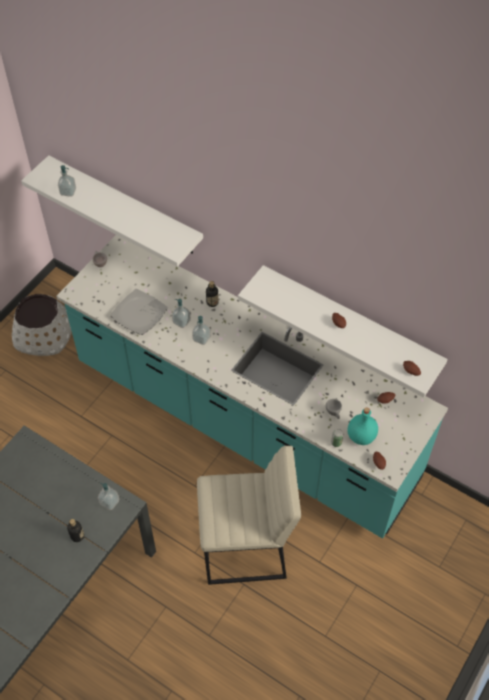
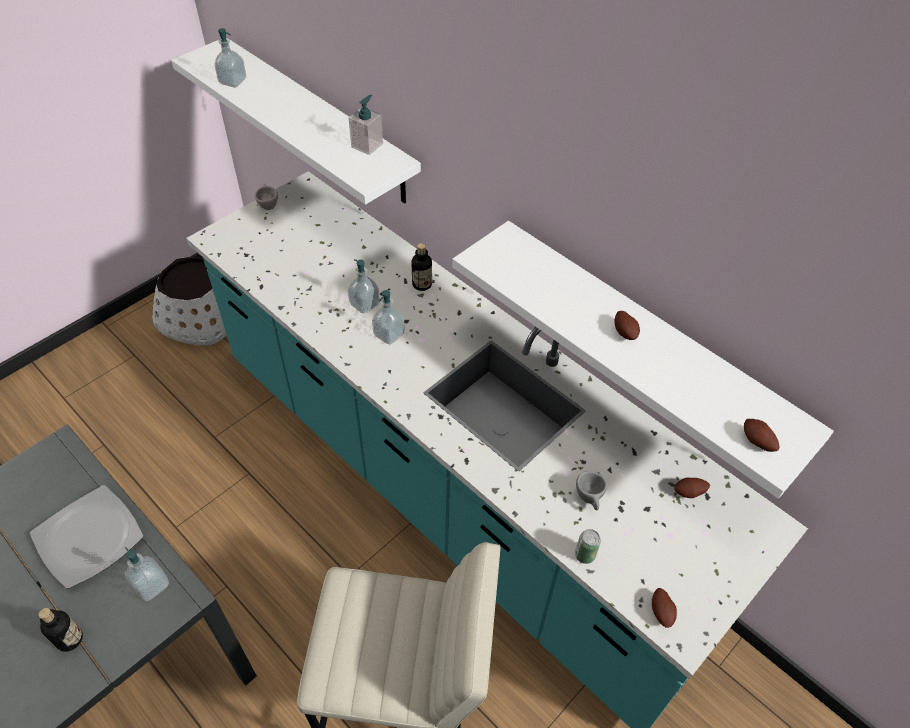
camera: 10 degrees right, 5 degrees down
(139, 314) = (301, 282): plate -> plate (88, 539)
(168, 227) = (367, 145): none -> soap dispenser
(361, 436) = (634, 551): turquoise bottle -> none

